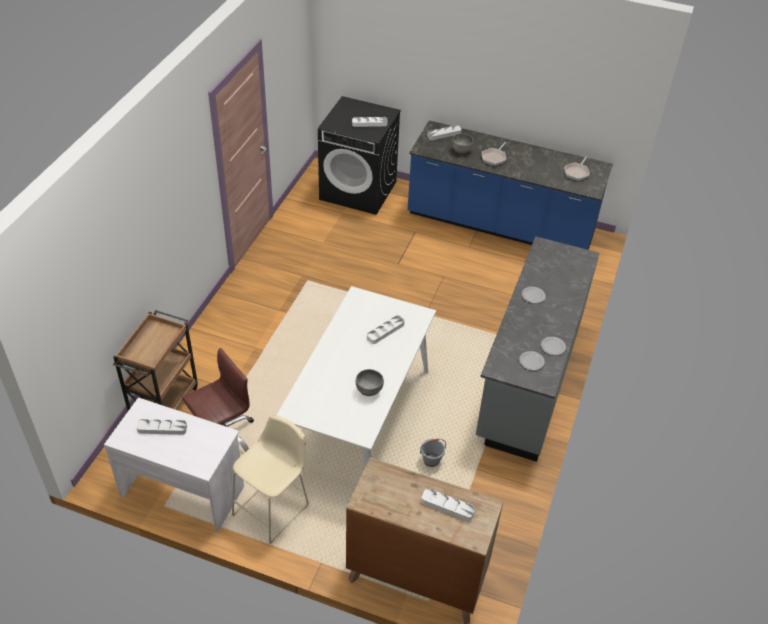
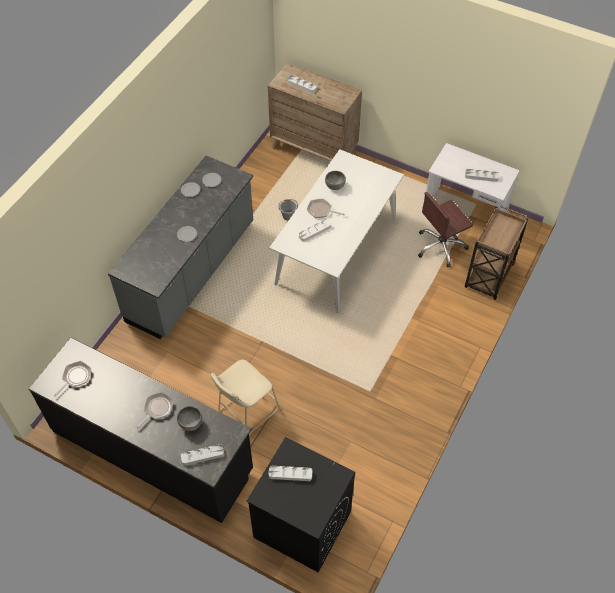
camera: 170 degrees left, 10 degrees up
(274, 507) = (401, 196): beige stool -> beige stool (246, 412)
(382, 356) = (321, 211): none -> frying pan
(500, 225) = (152, 450): blue counter -> black counter

